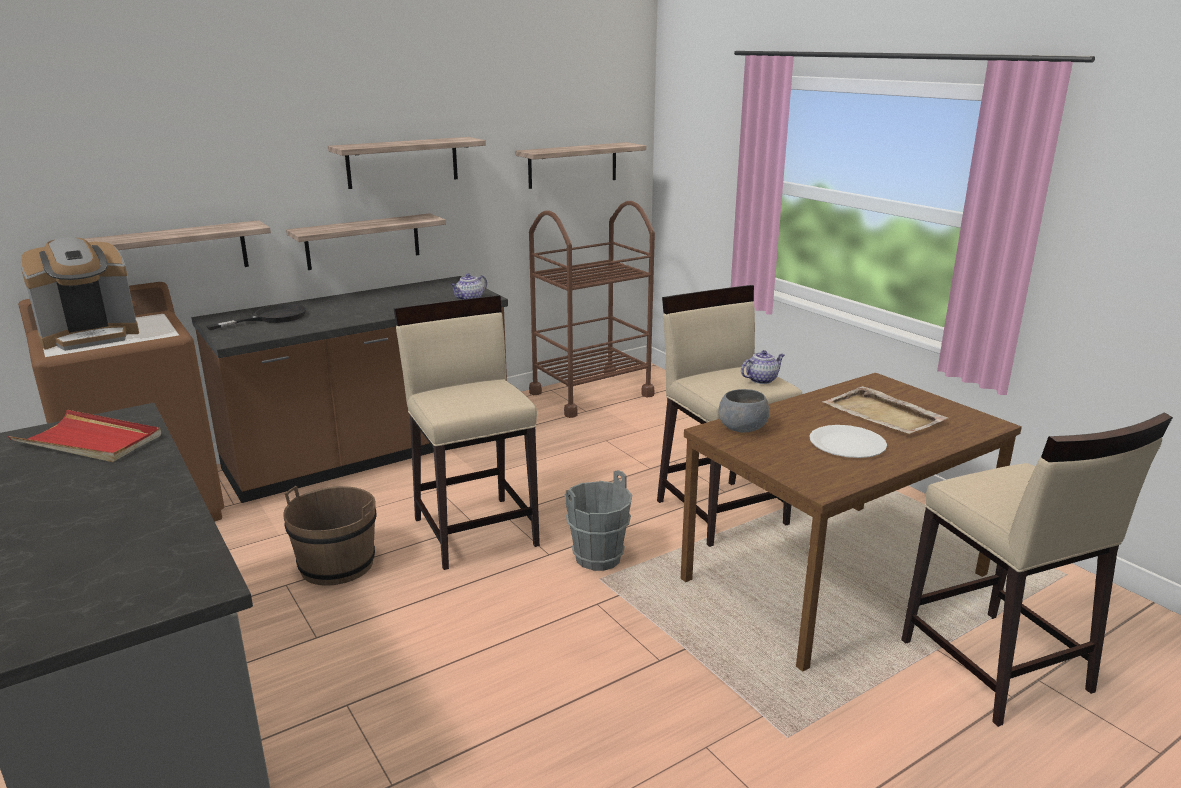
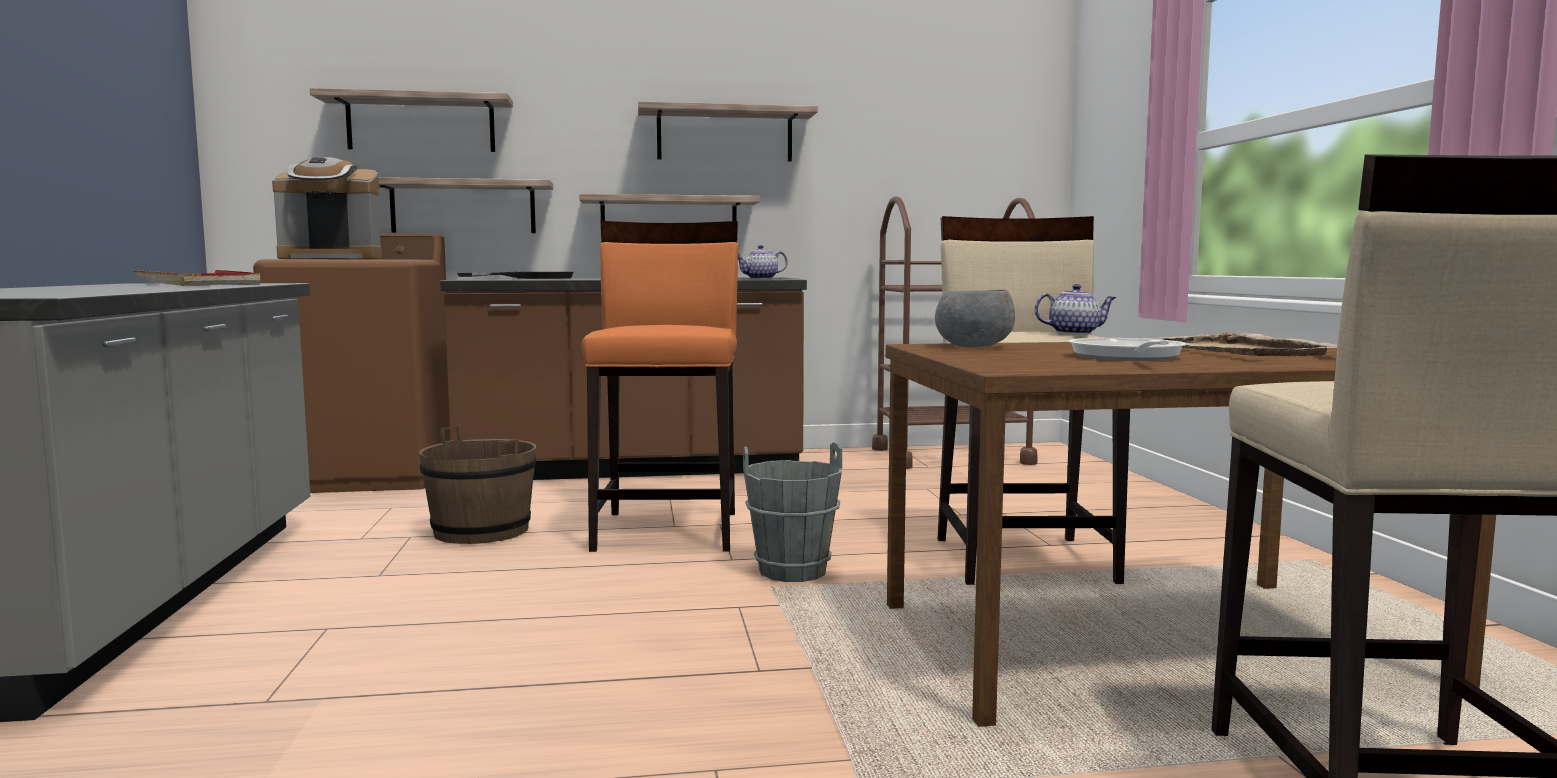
camera: 25 degrees right, 15 degrees down
(476, 531) = (668, 530): beige stool -> orange stool
(573, 165) = (950, 160): shelf -> shelf (421, 124)
(847, 444) = (1127, 357): white plate -> frying pan

